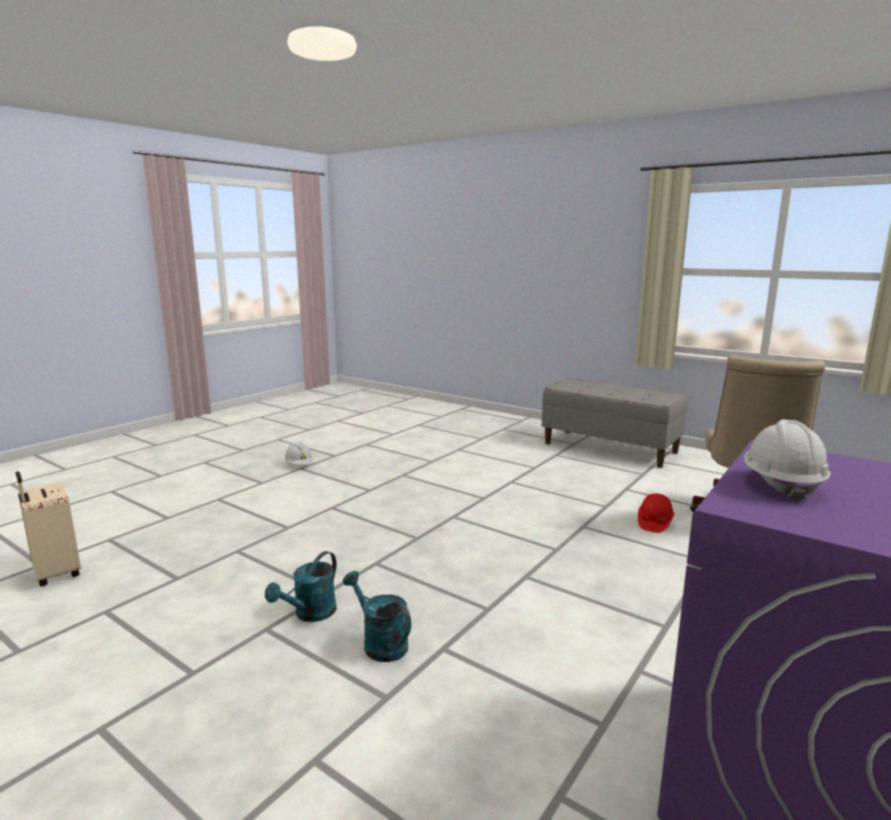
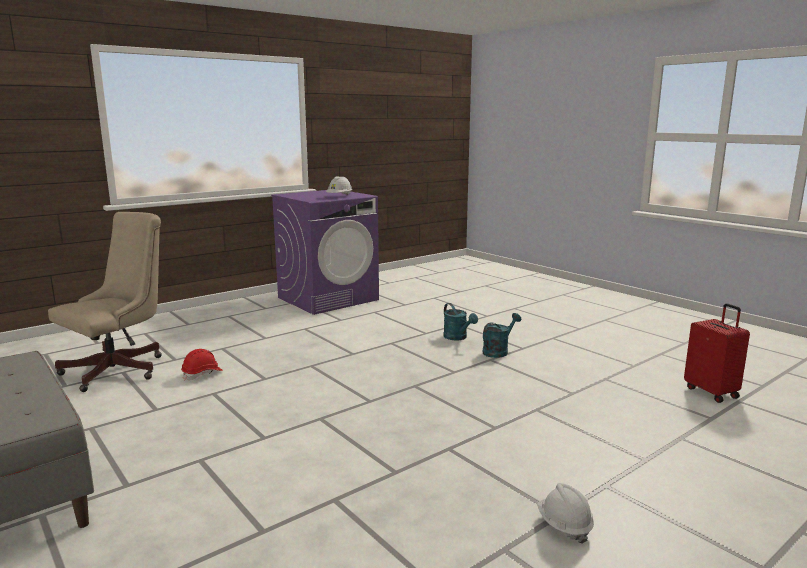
camera: 165 degrees left, 0 degrees up
(55, 574) = (712, 392): beige suitcase -> red suitcase

